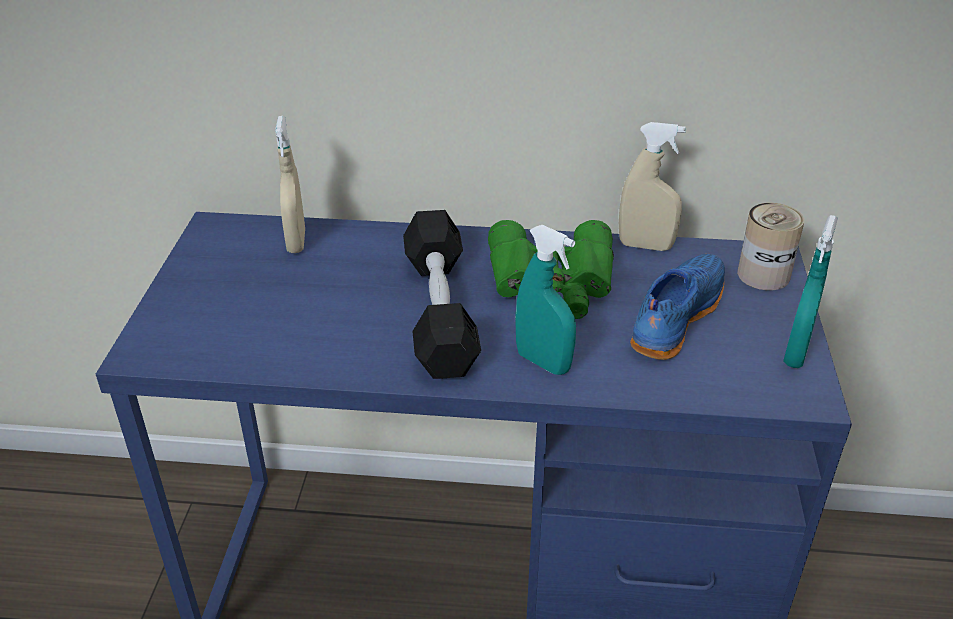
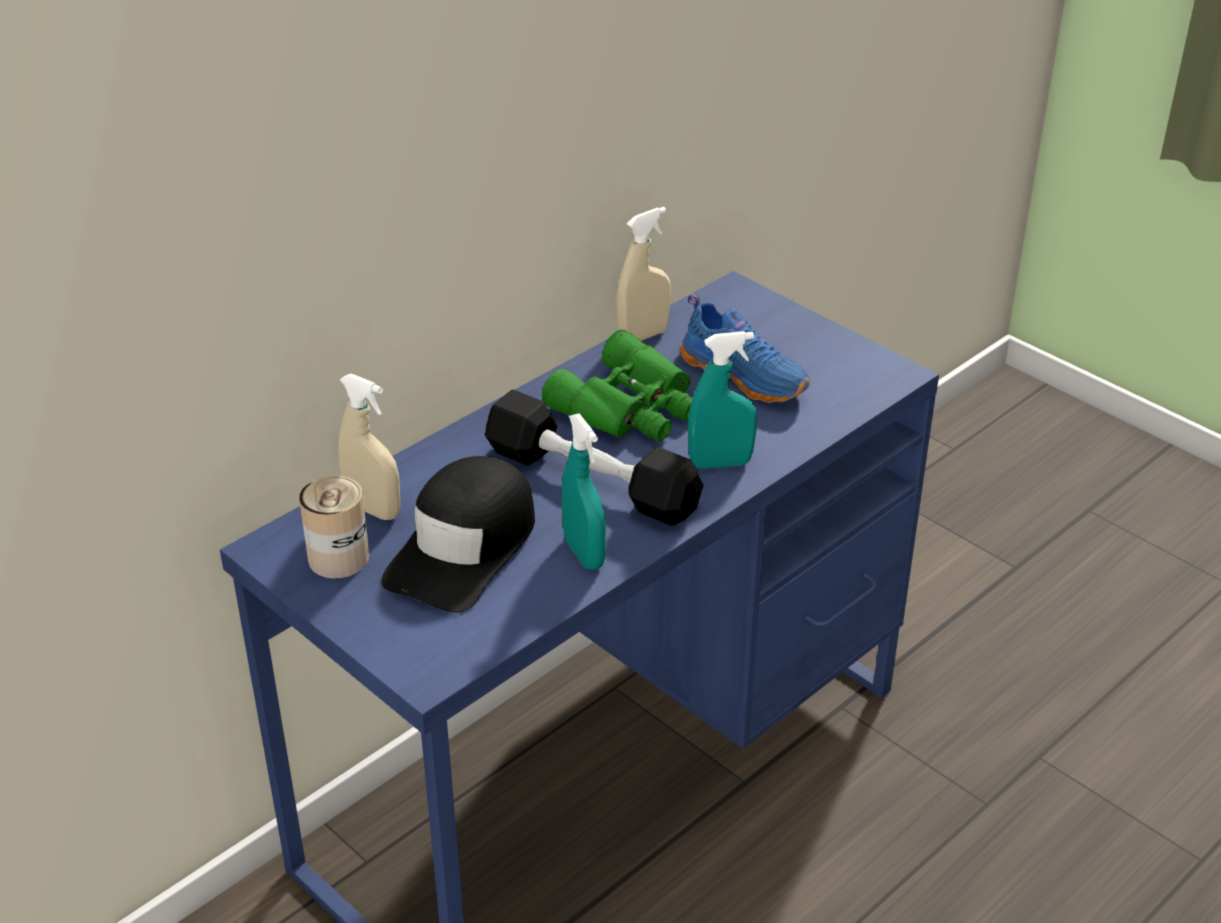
camera: 50 degrees left, 0 degrees up
(295, 298) = (464, 548): none -> black cap
(674, 317) = (746, 376): blue shoe -> blue shoe turned 150 degrees clockwise
(763, 275) = (750, 308): can -> can (338, 558)
(796, 353) = (849, 350): turquoise spray bottle -> turquoise spray bottle (584, 553)

